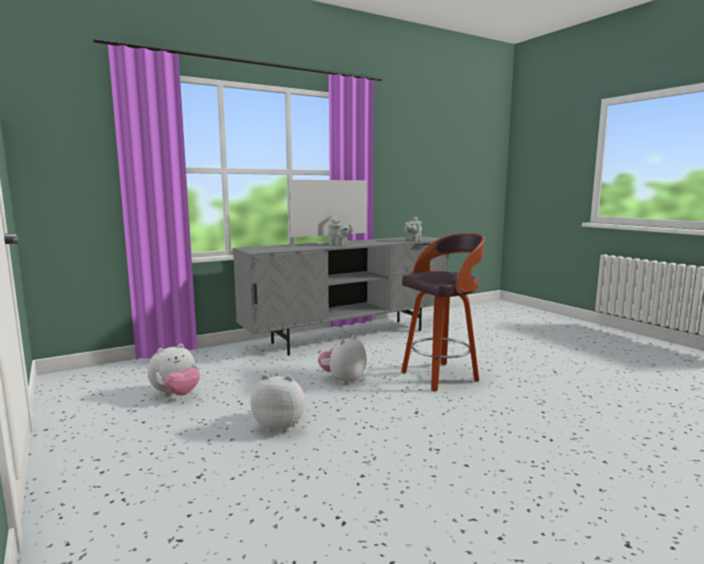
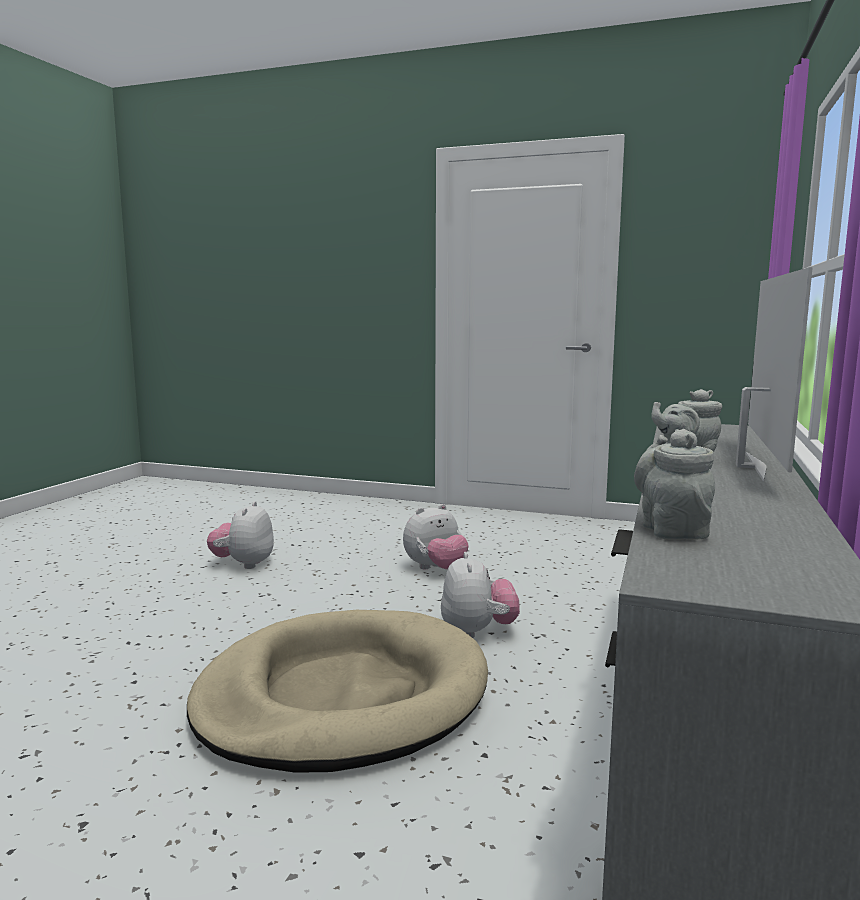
camera: 140 degrees right, 0 degrees up
(176, 395) = (592, 559): plush toy -> plush toy (243, 564)
(441, 376) = (342, 697): stool -> beige dog bed

